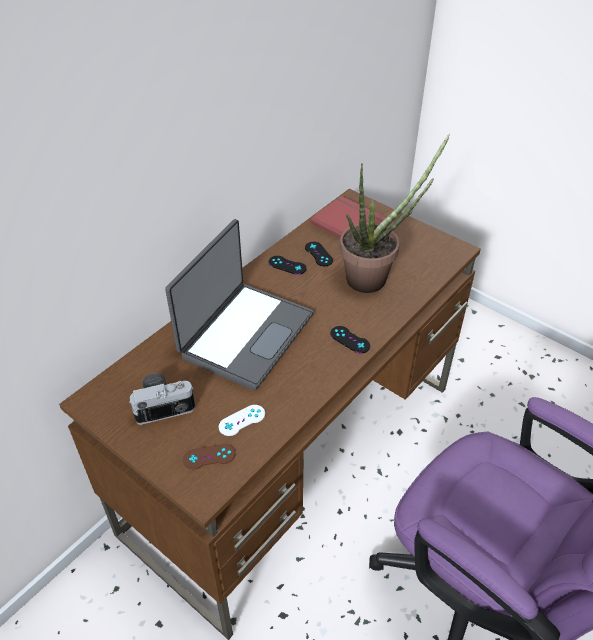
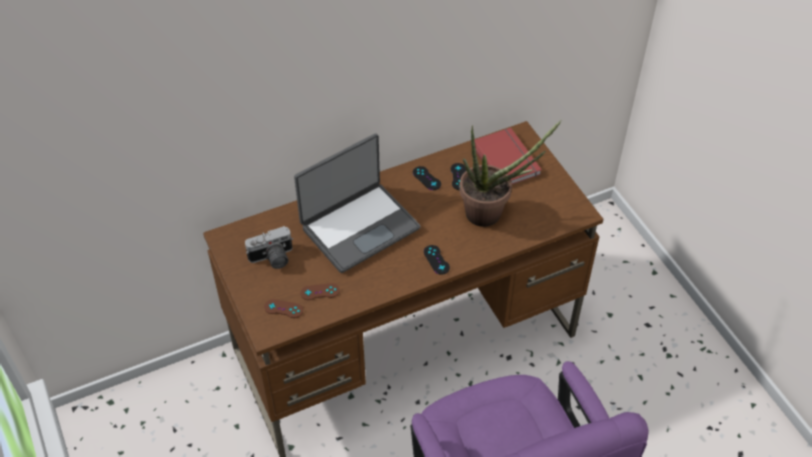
camera: 25 degrees right, 5 degrees up
(163, 404) = (272, 259): camera -> camera turned 150 degrees clockwise
(242, 420) = (320, 292): white game controller -> brown game controller

